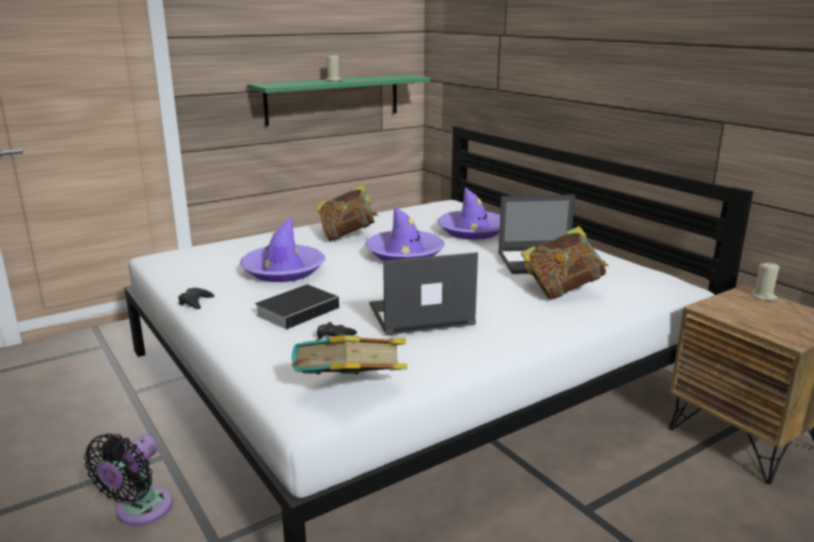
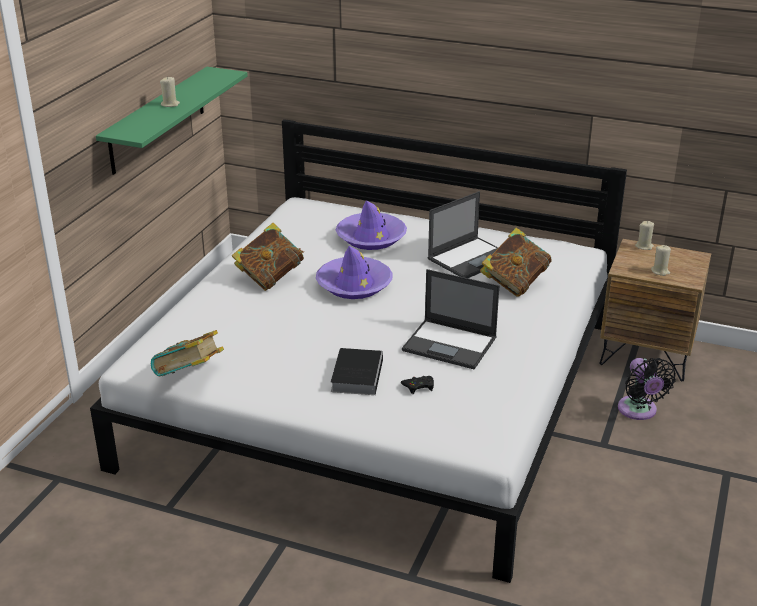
camera: 35 degrees left, 10 degrees up
(139, 511) = (326, 586): black fan -> black fan (639, 411)
(195, 302) = (260, 398): black game controller -> none
(283, 271) = (280, 339): purple hat -> none
(350, 391) = (492, 424): book -> book (189, 377)
(419, 315) = (450, 344): laptop -> laptop turned 105 degrees counterclockwise
(757, 321) = (660, 271): none -> beige candle

